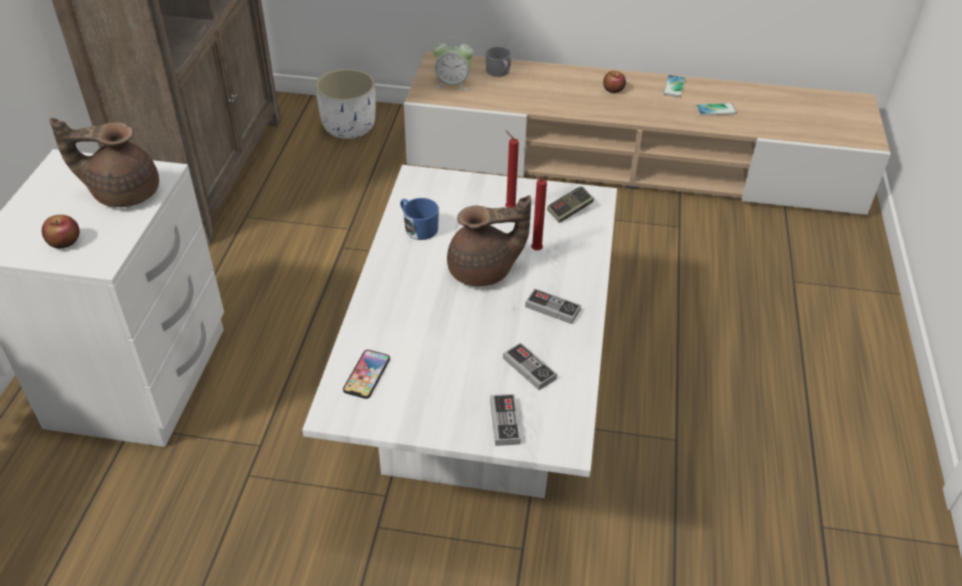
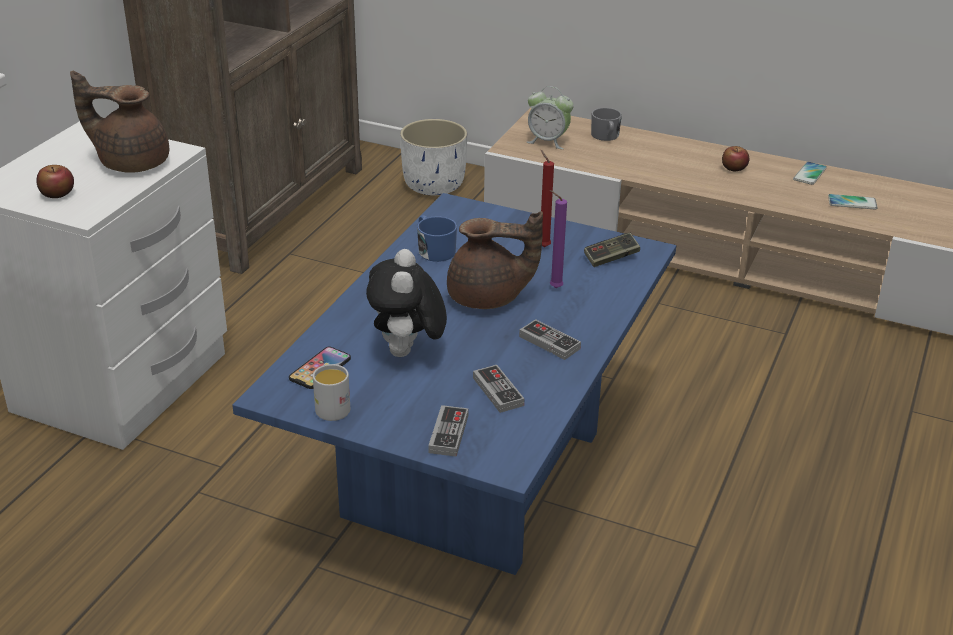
camera: 15 degrees right, 10 degrees down
(393, 413) = (332, 406): none -> white mug
(436, 343) = (407, 353): none -> plush toy
(478, 408) = (473, 474): white coffee table -> blue coffee table
(534, 250) = (553, 288): red candle -> purple candle

